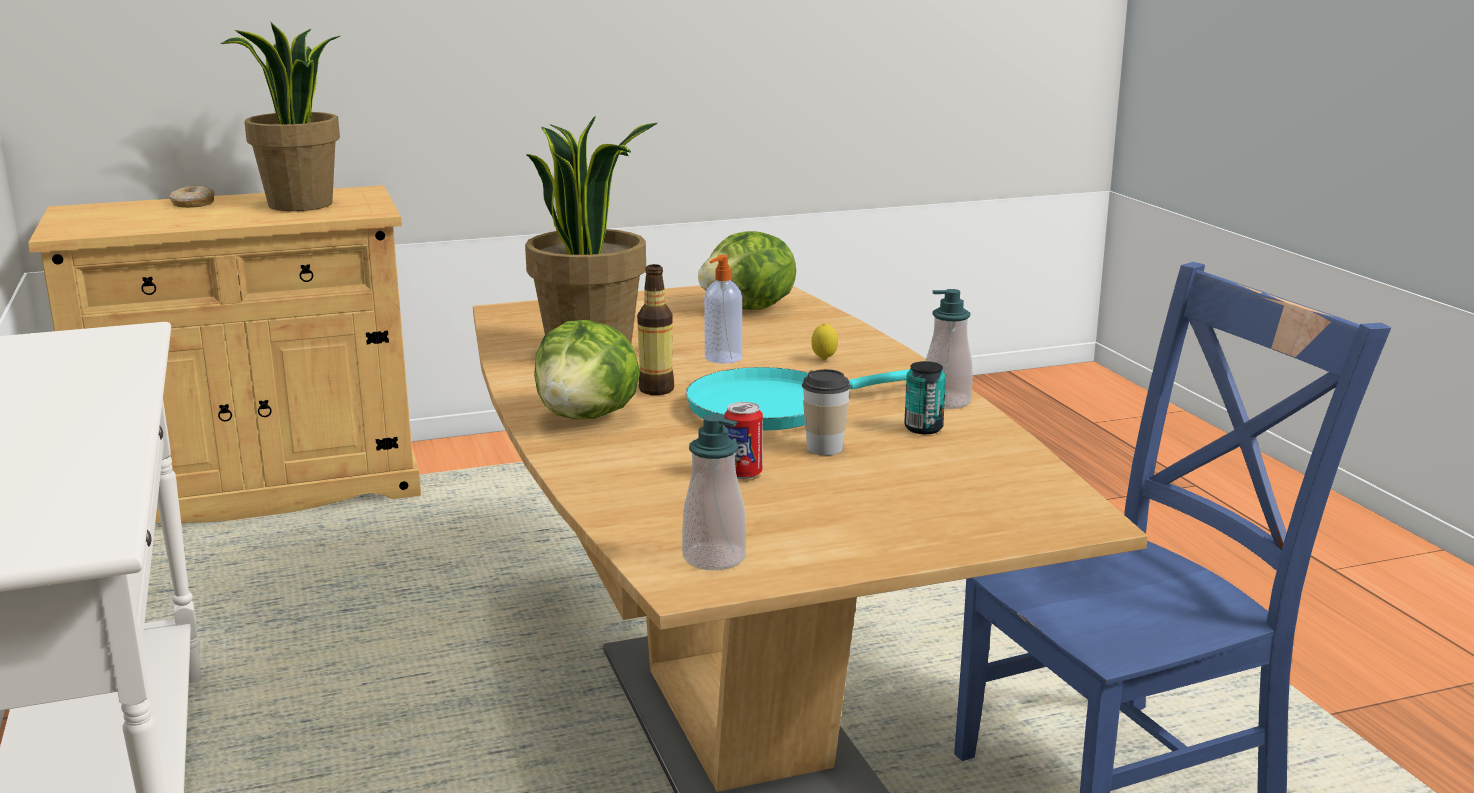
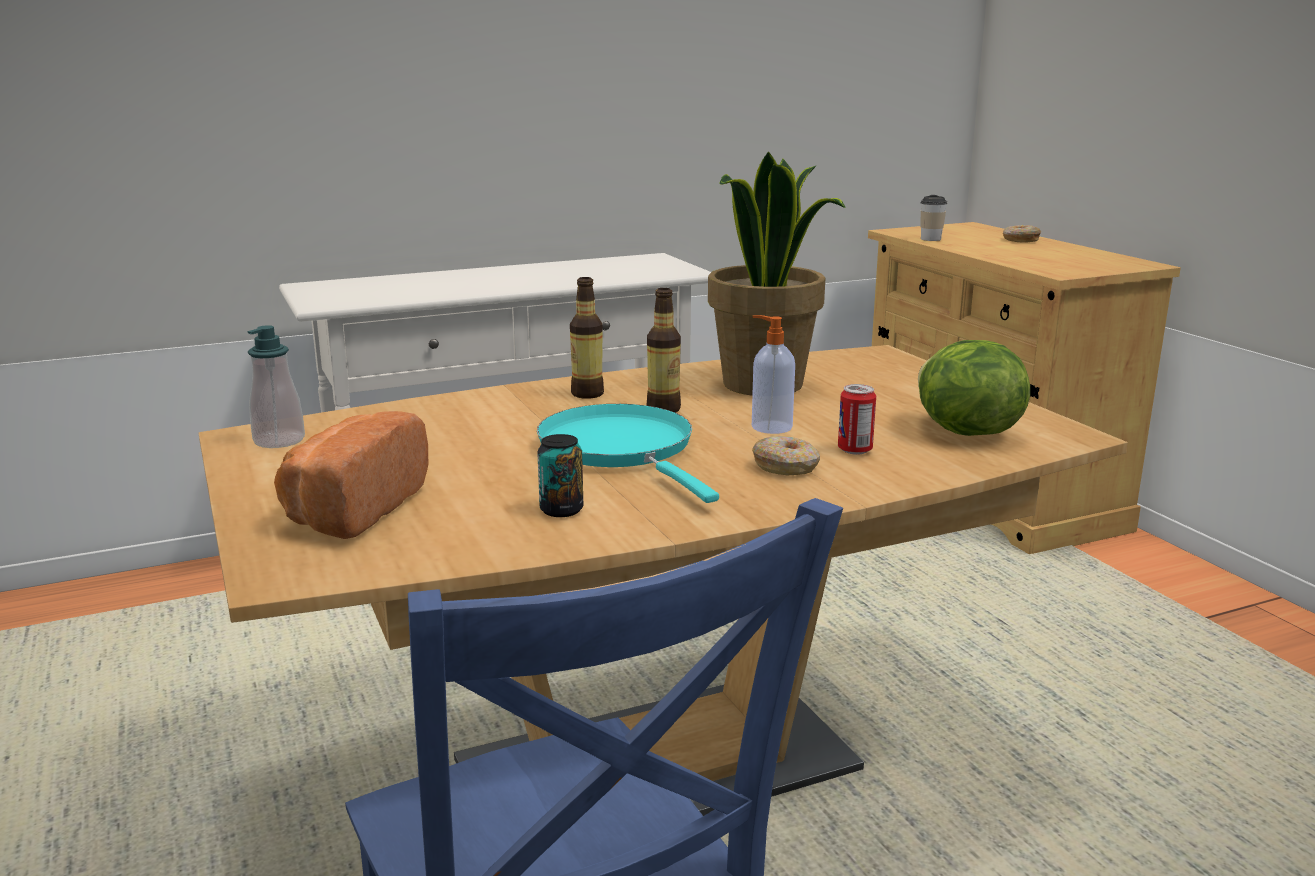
camera: 85 degrees right, 0 degrees up
(300, 205) = (1058, 257): potted plant -> none
(588, 417) = (587, 394): lettuce -> bottle
(743, 474) = (446, 444): can -> can (854, 450)
(824, 360) = (786, 466): lemon -> donut
(824, 448) = (505, 470): cup -> cup (930, 239)
(929, 504) = (351, 509): none -> bread
(946, 402) = (652, 522): soap dispenser -> none

